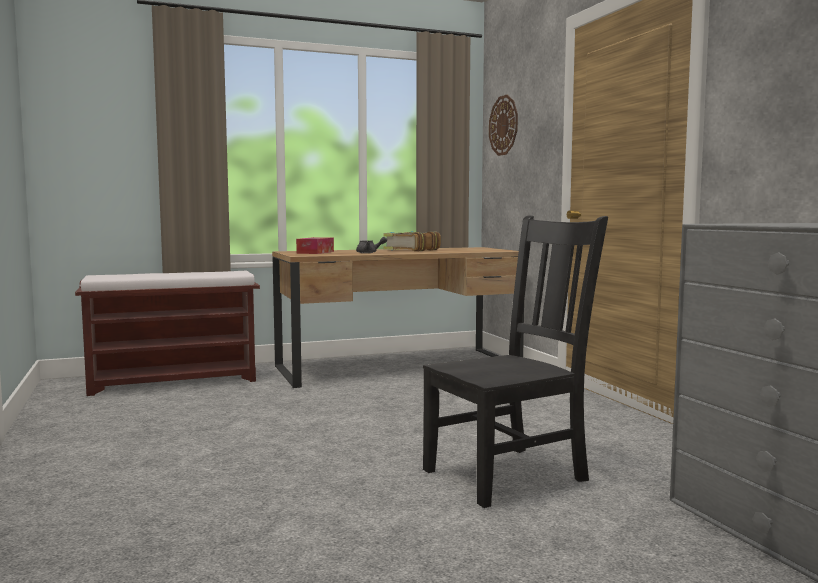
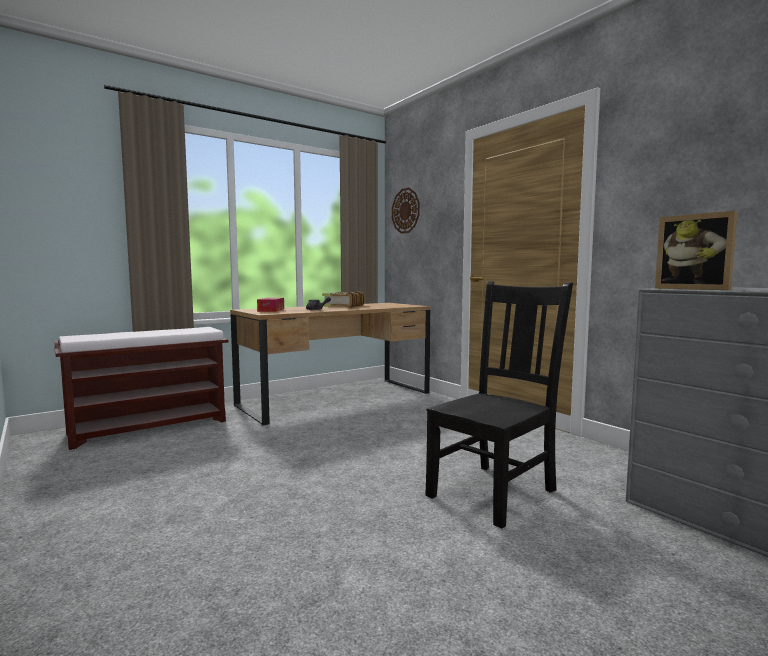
camera: 15 degrees left, 0 degrees up
(745, 224) = (694, 289): none -> picture frame

